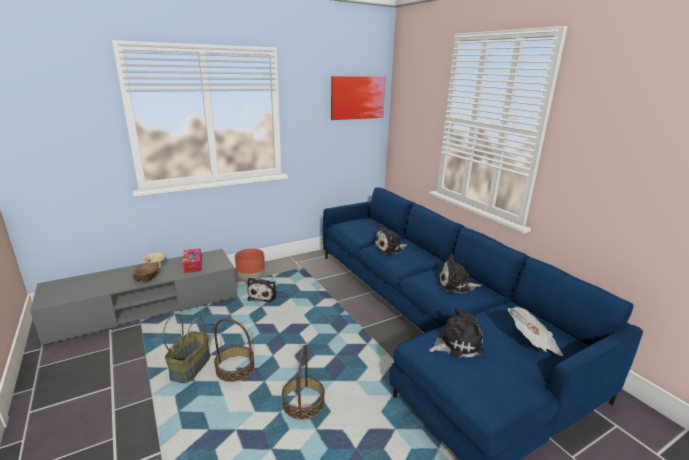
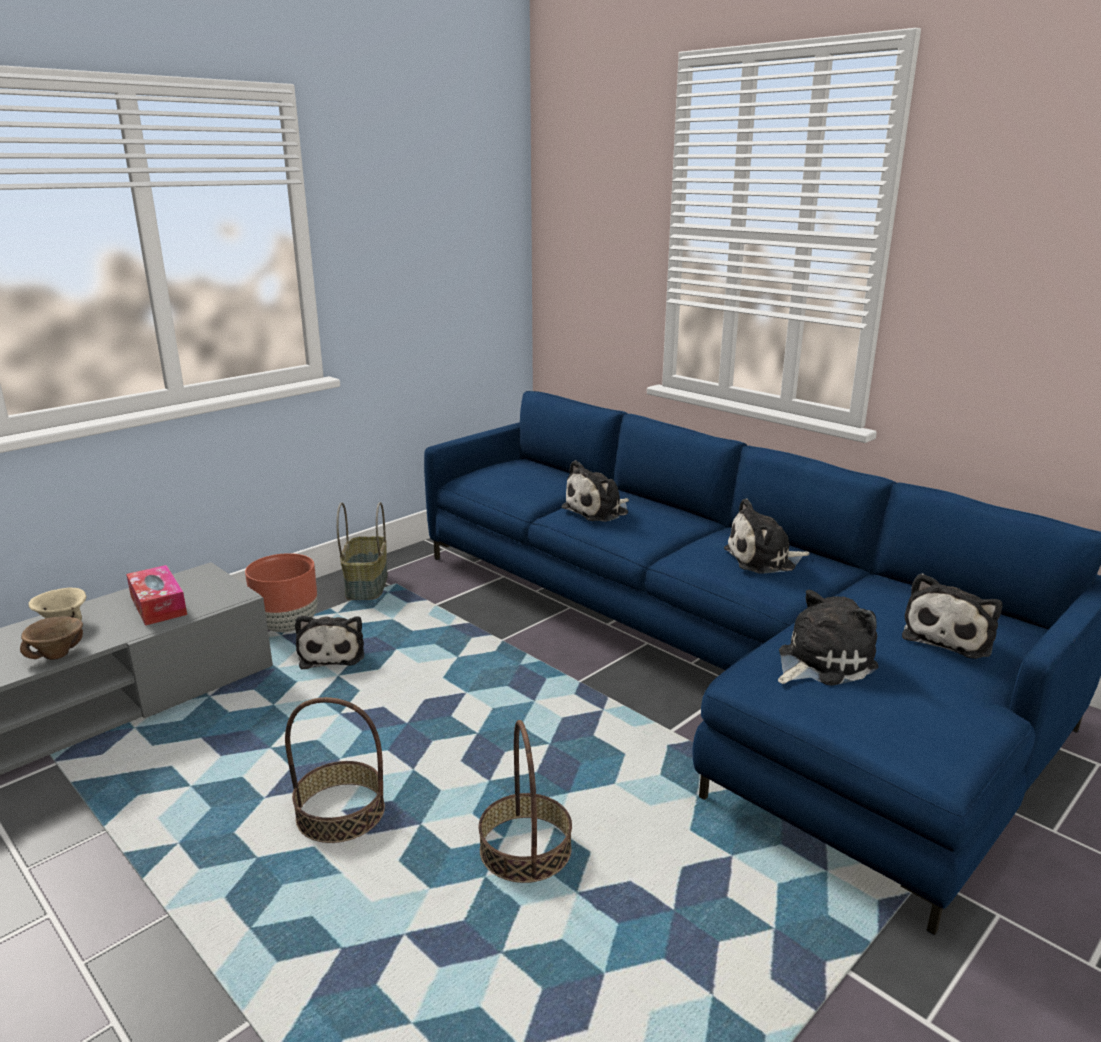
camera: 15 degrees left, 0 degrees up
(190, 366) = (231, 830): basket -> basket (366, 585)
(357, 97) = (468, 198): picture -> none
(532, 343) = (950, 636): newspaper -> plush toy

